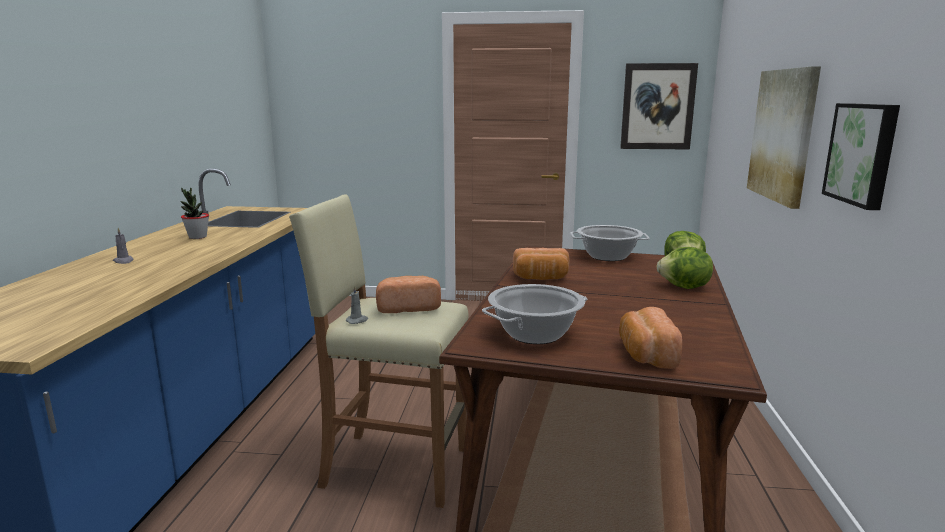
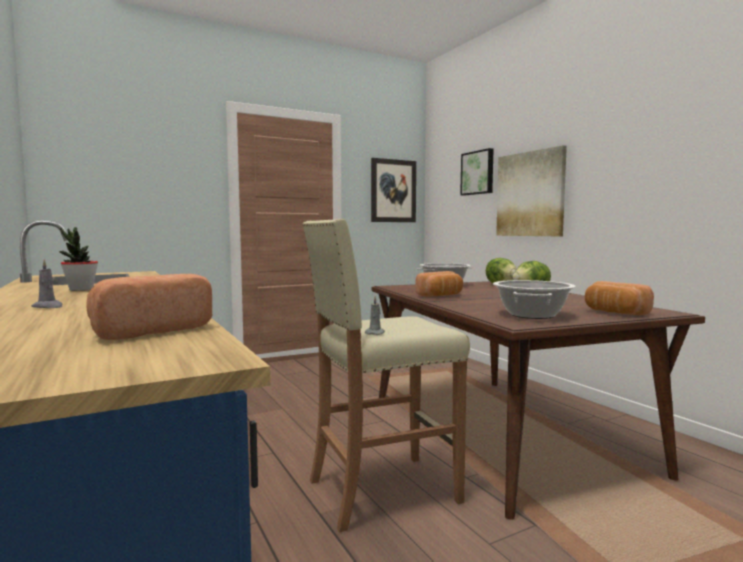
camera: 35 degrees left, 10 degrees down
(408, 307) = (390, 322): bread -> bread (149, 331)
(863, 153) = (628, 189): picture -> picture (478, 173)

